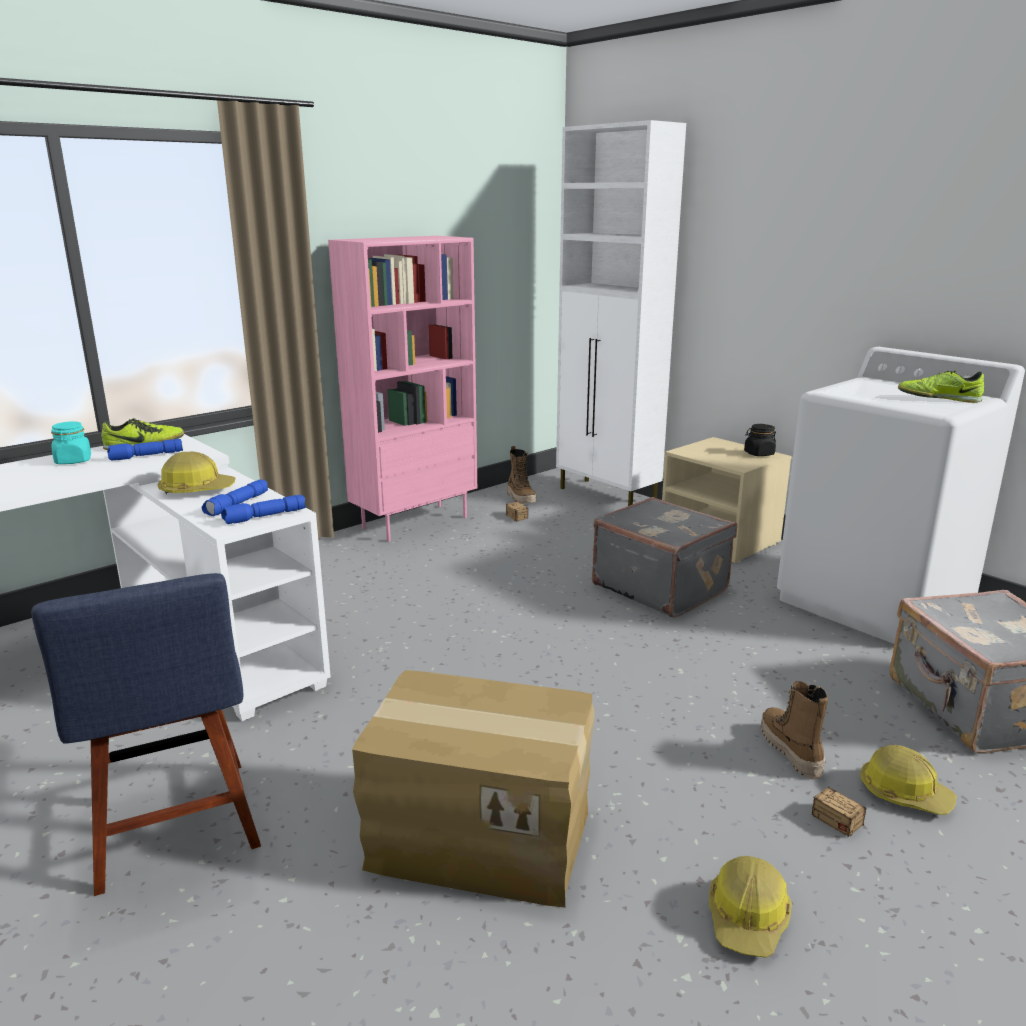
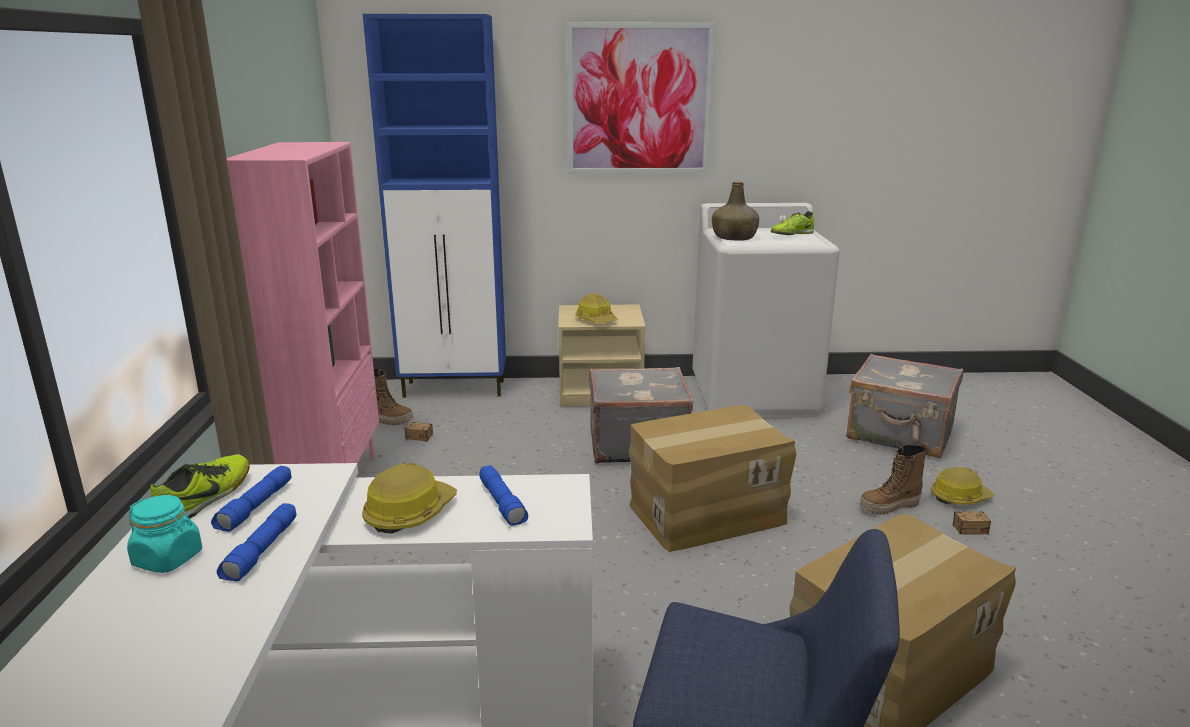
camera: 50 degrees left, 0 degrees up
(264, 517) = (564, 499): blue flashlight -> blue flashlight (262, 551)
(601, 658) = (705, 513): none -> cardboard box
(608, 496) = (455, 389): white cabinet -> blue cabinet
(748, 918) = (1041, 605): hard hat -> hard hat (596, 320)
(759, 454) = (619, 309): black jar -> none
(790, 751) = (889, 507): boot -> boot turned 45 degrees counterclockwise
(821, 213) = (639, 100): none -> picture
(853, 388) = (734, 238): none -> green bottle

